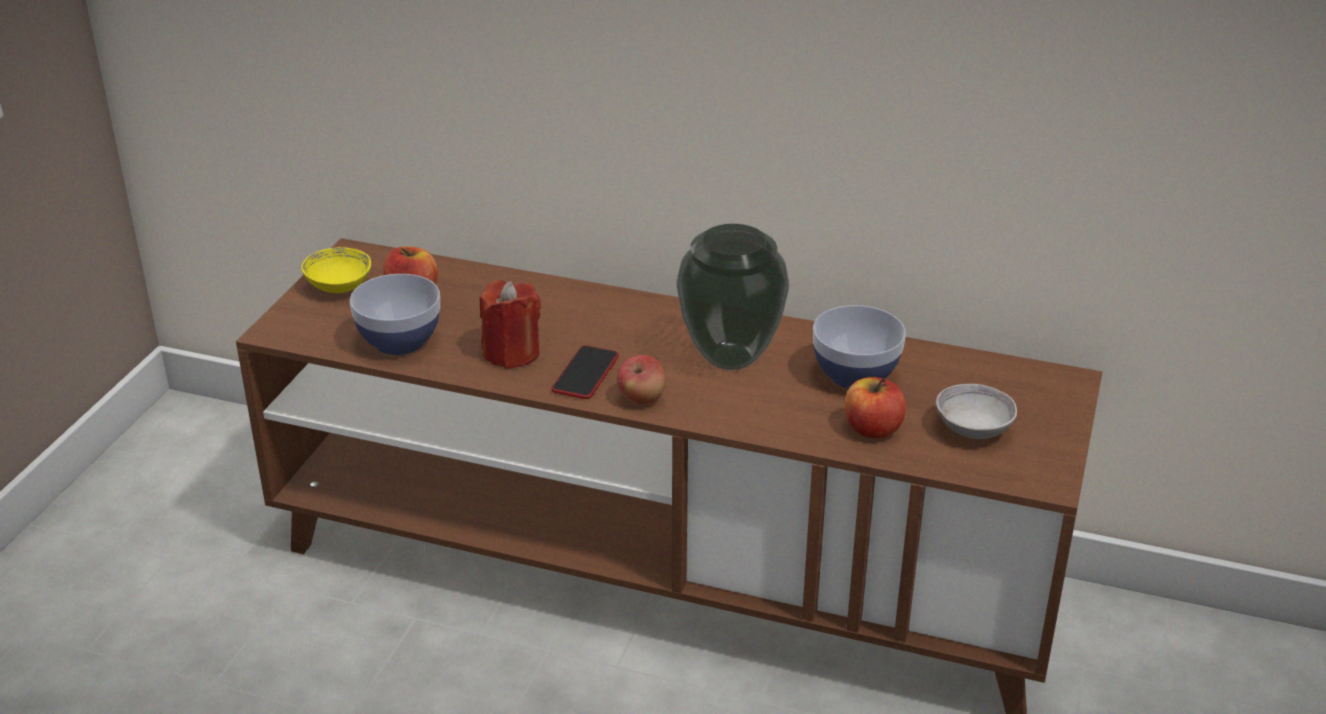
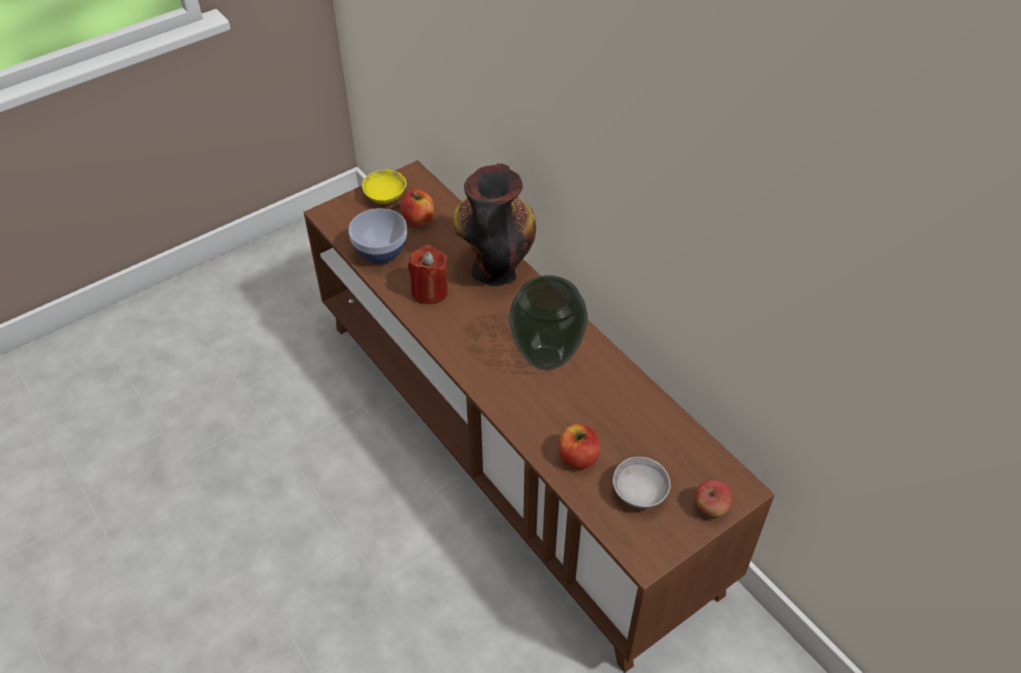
camera: 35 degrees right, 15 degrees up
(567, 301) = (495, 267): none -> vase
(585, 374) = (455, 327): phone -> none
(642, 399) = (468, 362): apple -> apple (711, 508)
(855, 375) = (608, 410): bowl -> none

